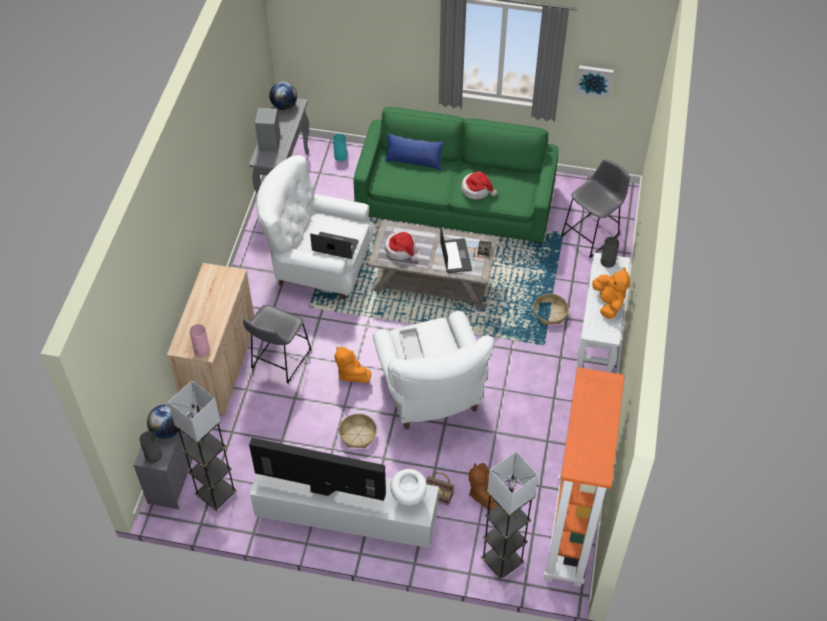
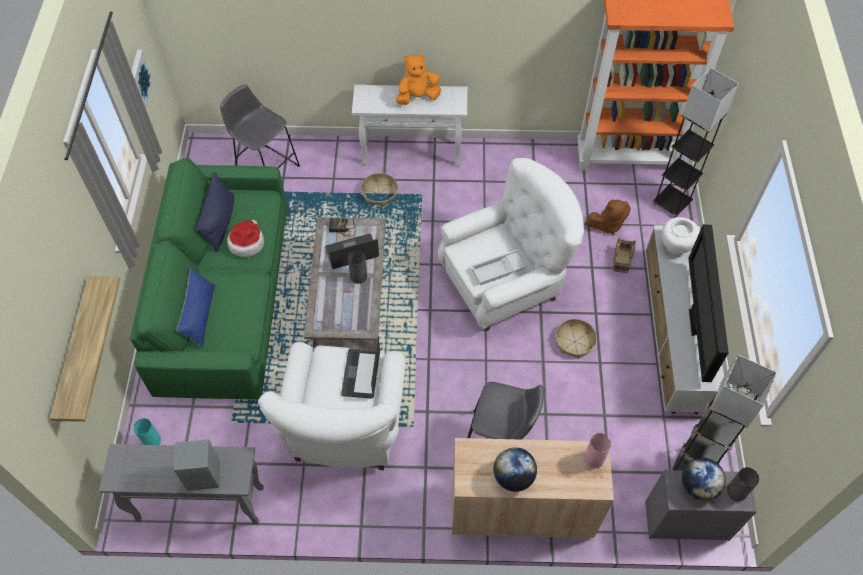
camera: 100 degrees left, 5 degrees up
(284, 106) = (123, 473): globe -> globe (513, 477)
(351, 373) = (497, 363): orange plush toy -> none
(354, 58) = (75, 351): none -> shelf
(401, 250) = (350, 307): hat -> none
(501, 175) = (220, 222): none -> blue pillow
(607, 262) = (363, 101): grey vase -> grey vase (358, 277)

